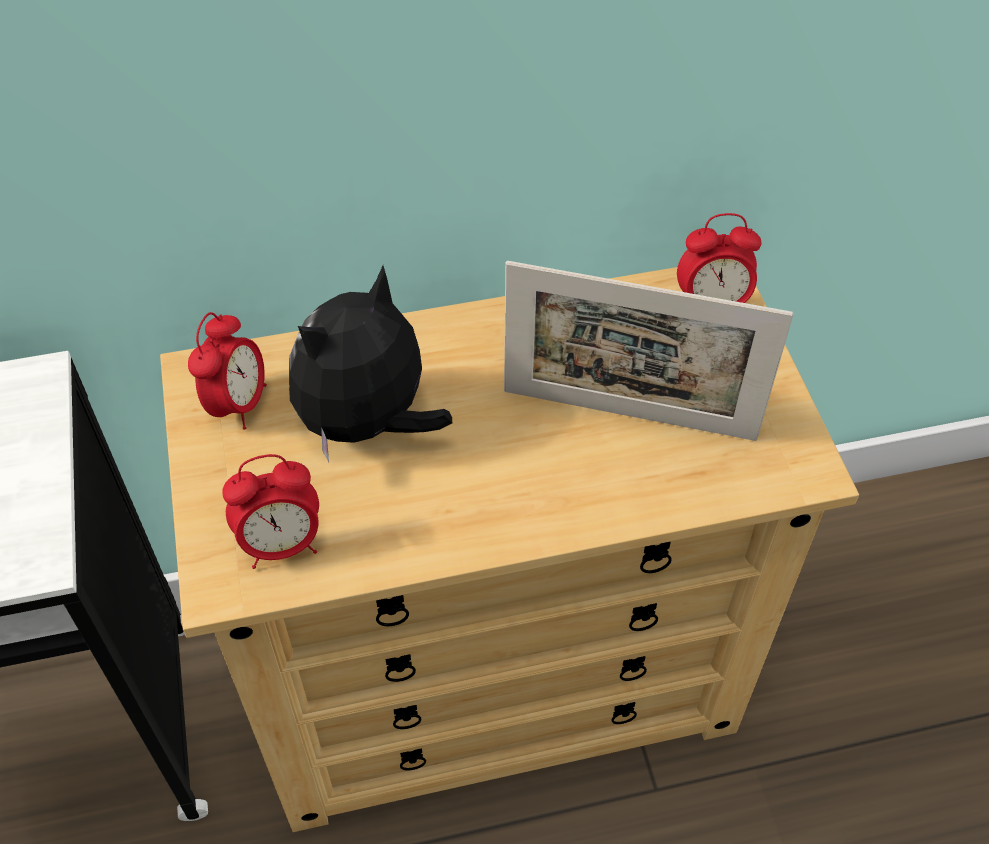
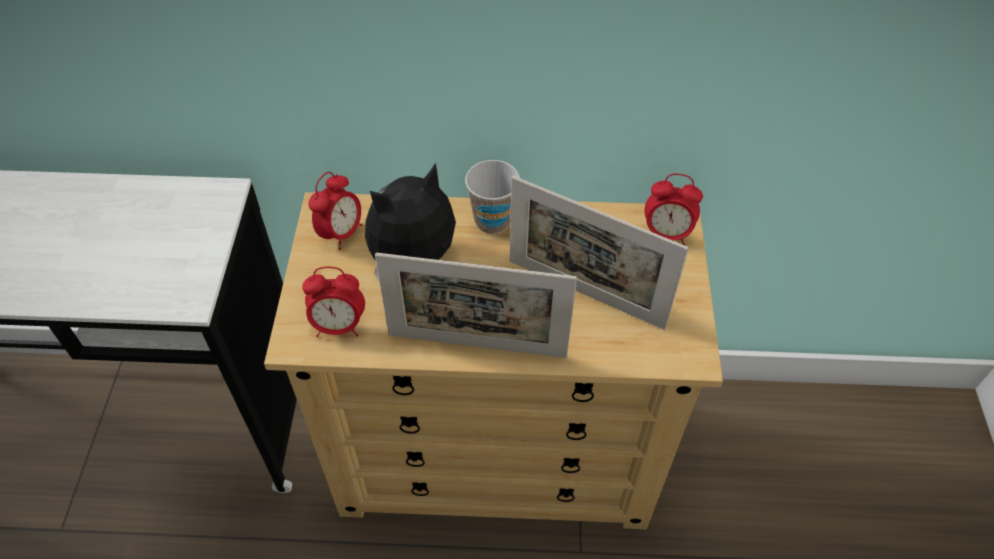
camera: 15 degrees right, 0 degrees up
(459, 338) = (492, 221): none -> cup
(499, 525) = (477, 345): none -> picture frame

